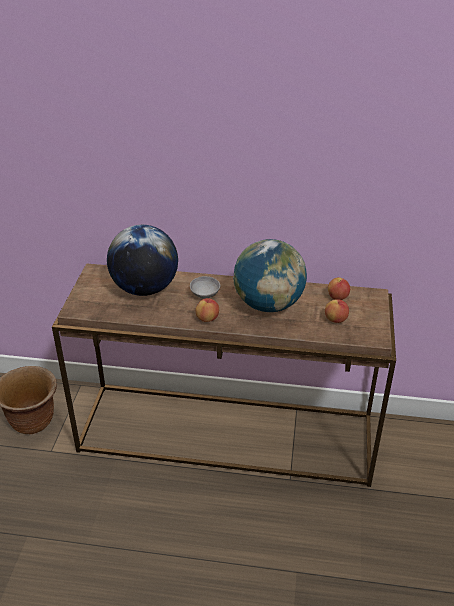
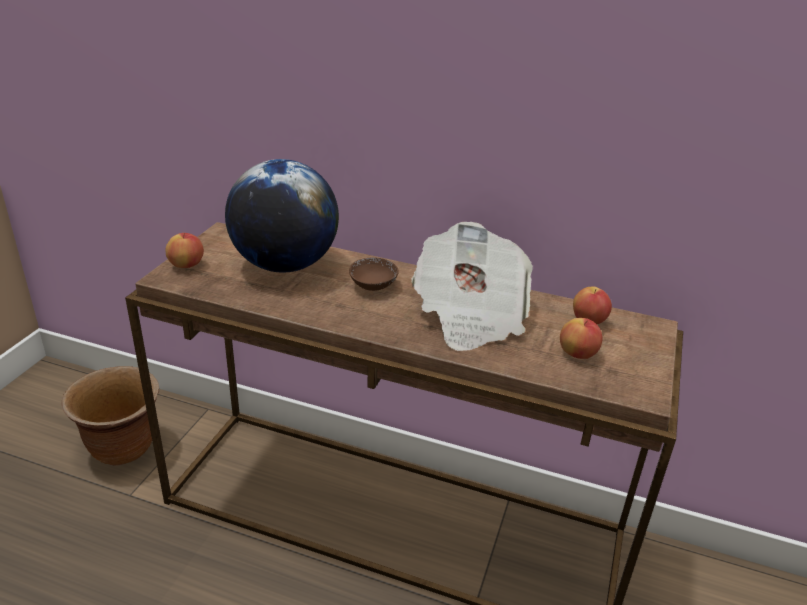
camera: 10 degrees right, 5 degrees down
(205, 294) = (373, 285): grey bowl -> brown bowl
(207, 318) = (363, 320): apple -> apple (187, 265)
(268, 305) = (469, 315): globe -> newspaper

